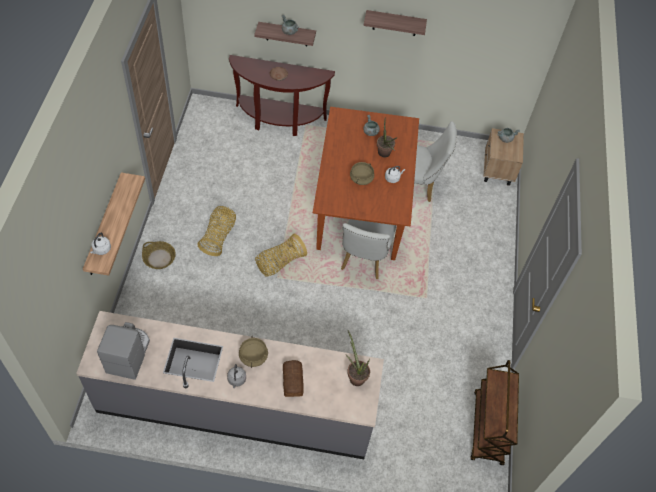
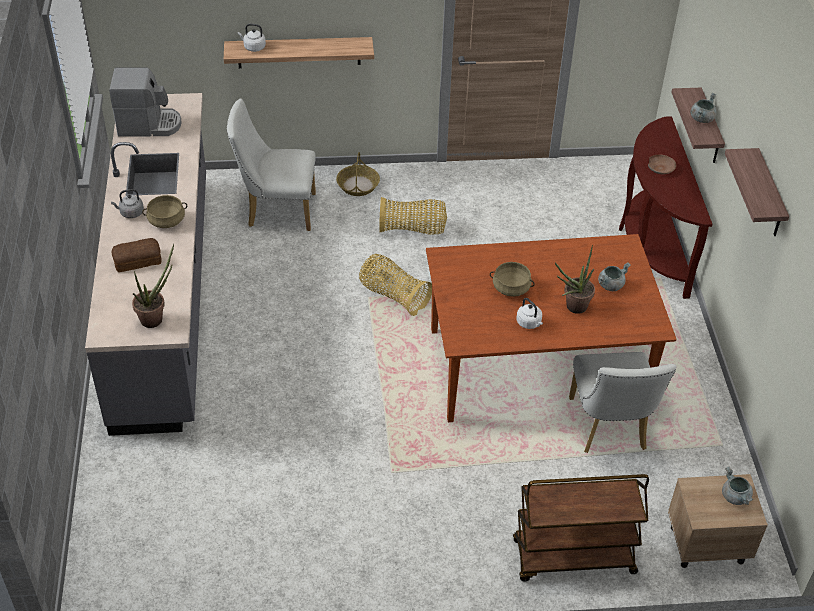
camera: 80 degrees right, 10 degrees down
(363, 260) = (433, 385): white chair -> white chair (276, 210)
(488, 428) = (178, 580): brown cart -> brown cart (573, 558)

